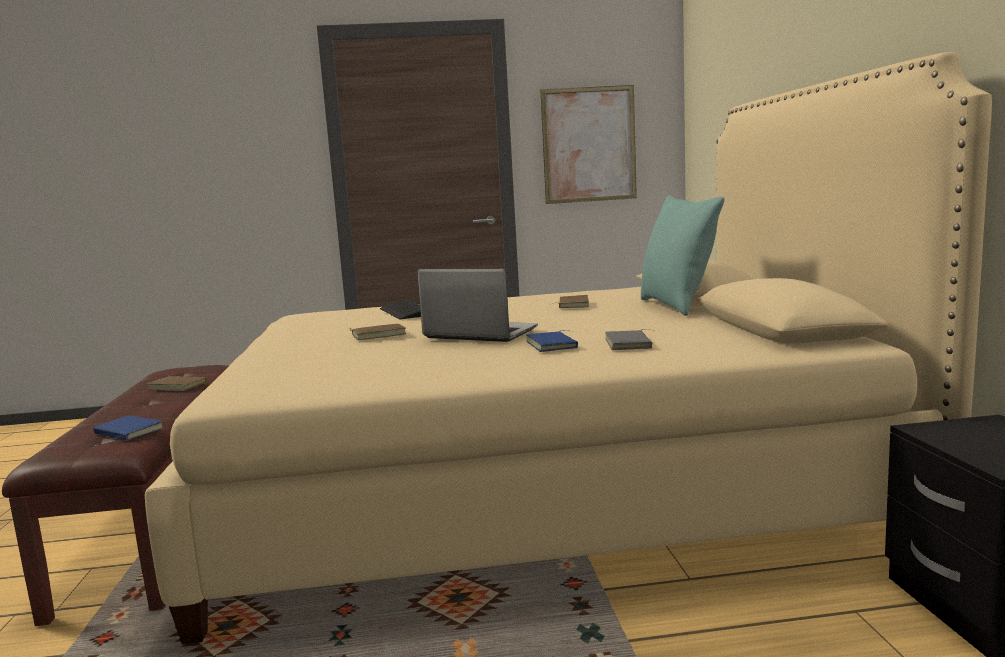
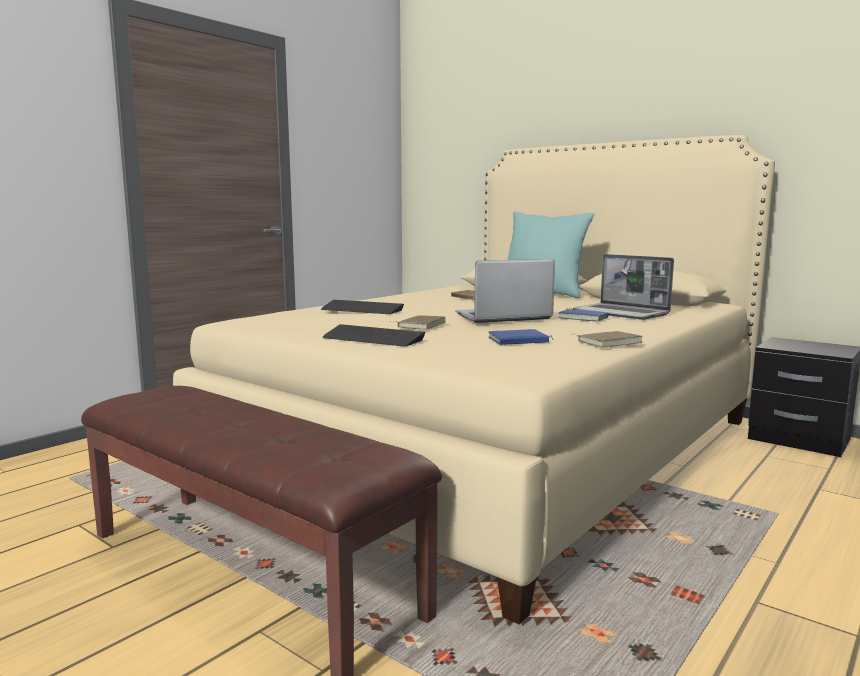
camera: 45 degrees left, 0 degrees up
(126, 432) = (338, 443): blue book -> blue book (518, 341)
(179, 386) = (213, 406): brown book -> brown book (608, 342)
(290, 344) = (373, 338): none -> keyboard
(589, 145) = (344, 167): picture -> none
(630, 344) = (622, 313): grey book -> laptop

